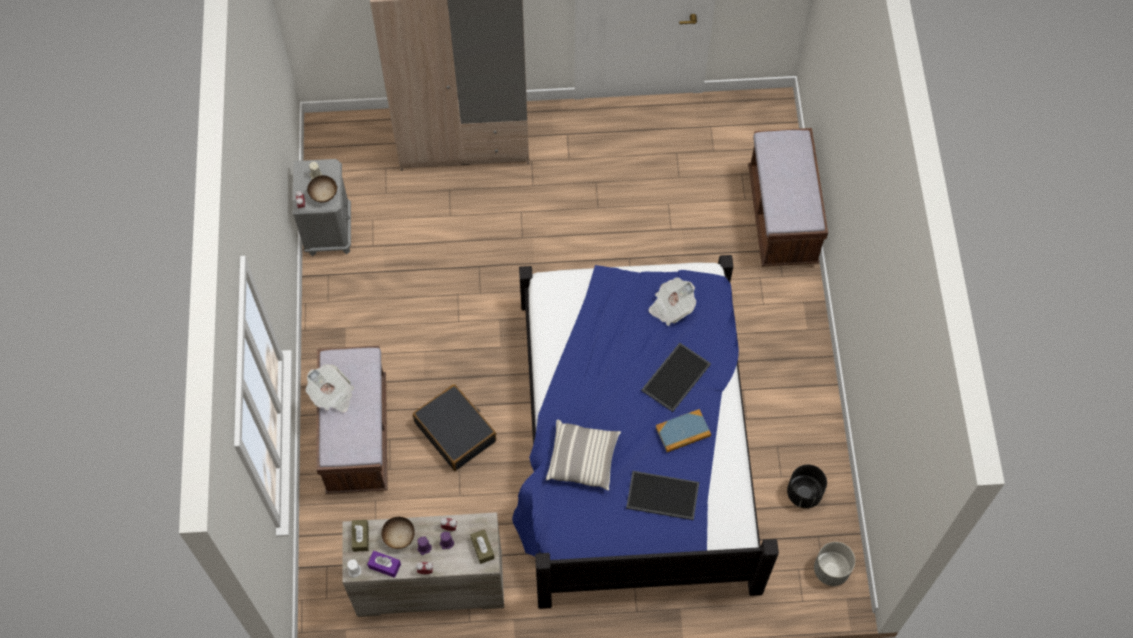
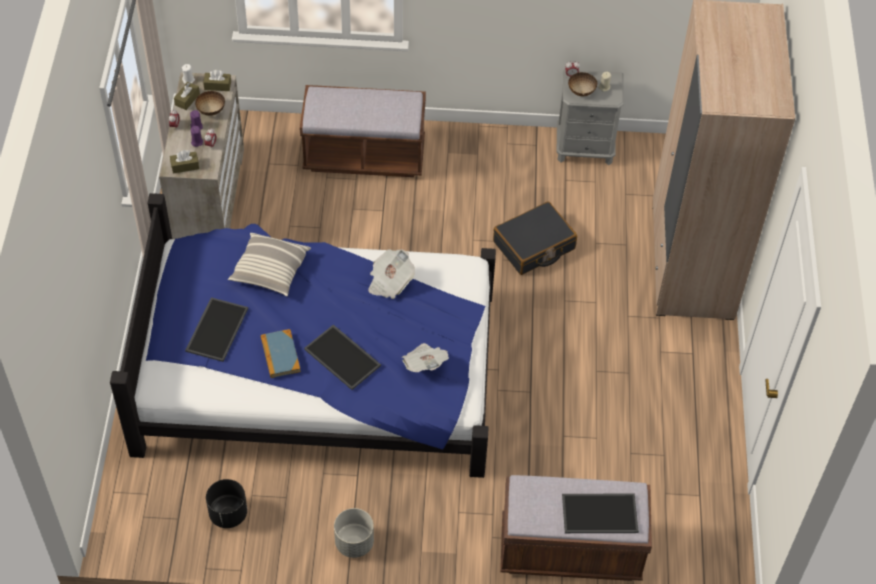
camera: 95 degrees right, 10 degrees down
(332, 394) = (375, 96): newspaper -> newspaper (389, 282)
(384, 566) = (187, 99): purple tissue box -> brown tissue box
(456, 431) = (354, 228): black suitcase -> black suitcase (534, 246)
(792, 162) = (600, 512): none -> tray
(831, 570) = (139, 524): grey planter -> grey planter (354, 543)

